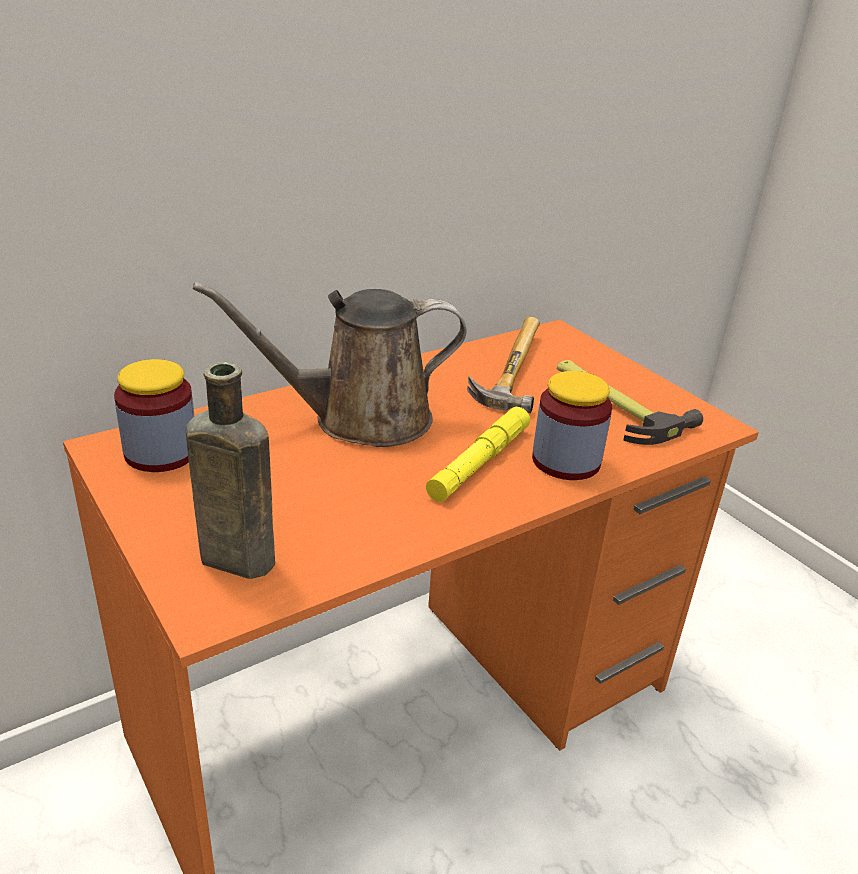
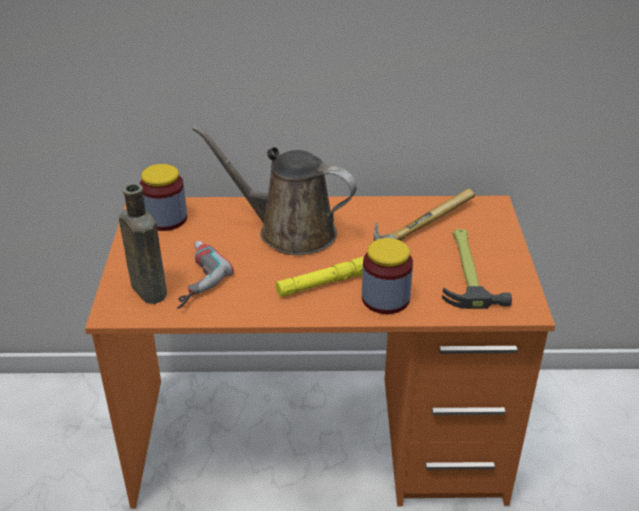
camera: 35 degrees right, 5 degrees up
(285, 520) = (190, 278): none -> power drill

